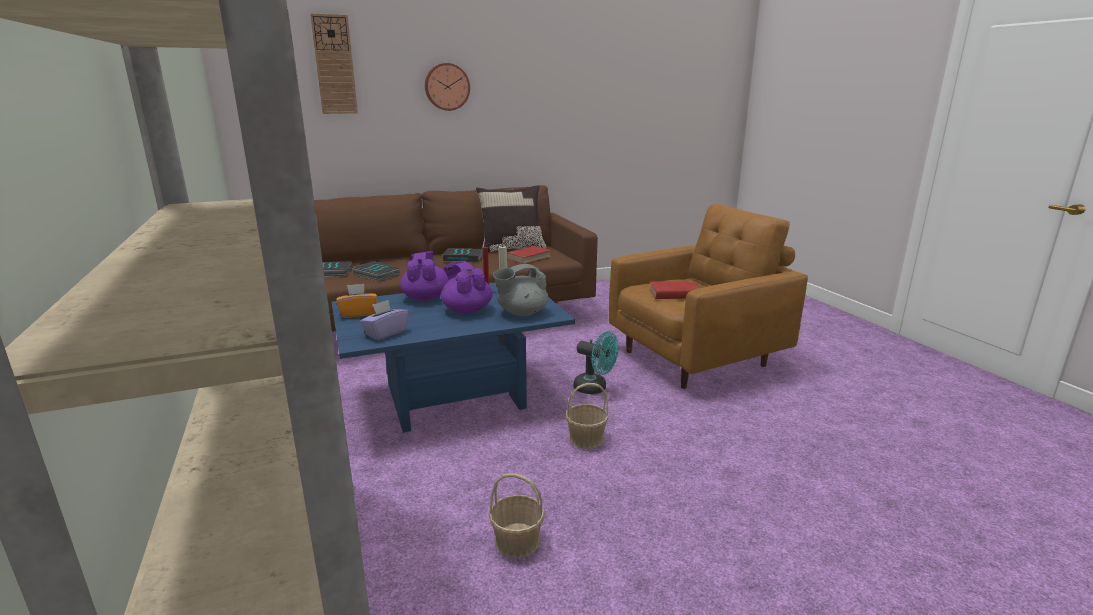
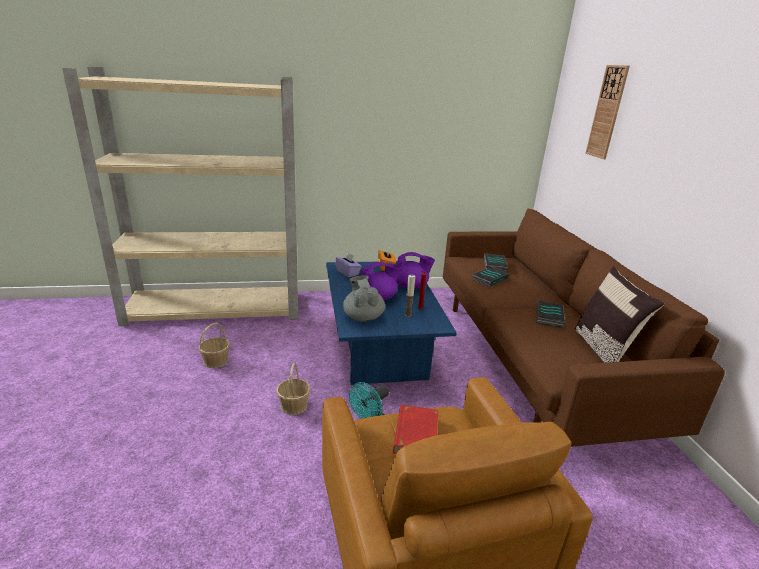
camera: 100 degrees right, 5 degrees up
(447, 87) = (678, 150): wall clock -> none
(528, 258) = (559, 353): red book -> none

